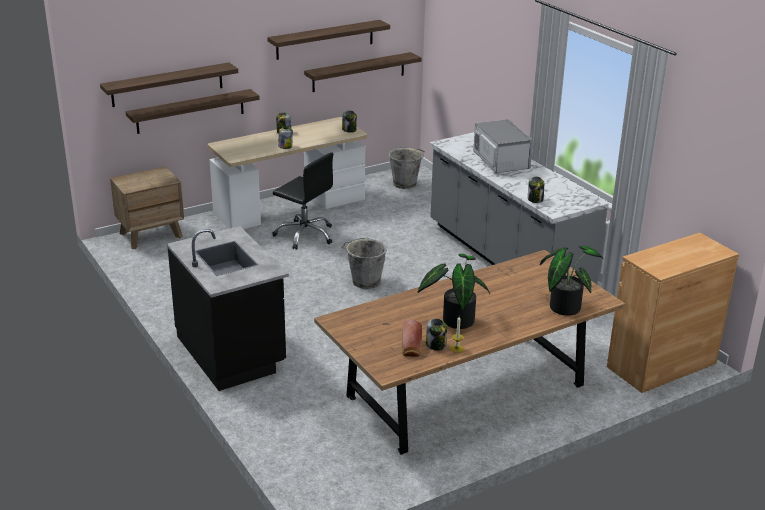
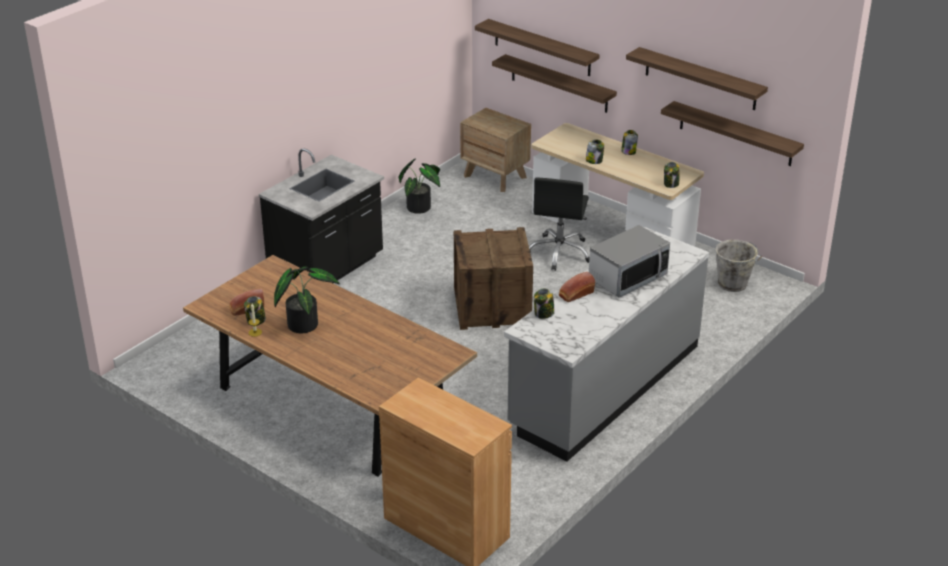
camera: 70 degrees right, 5 degrees up
(365, 281) = (492, 307): grey bucket -> crate
(513, 183) = (575, 294): none -> bread
(564, 305) = (363, 380): potted plant -> potted plant (421, 207)

